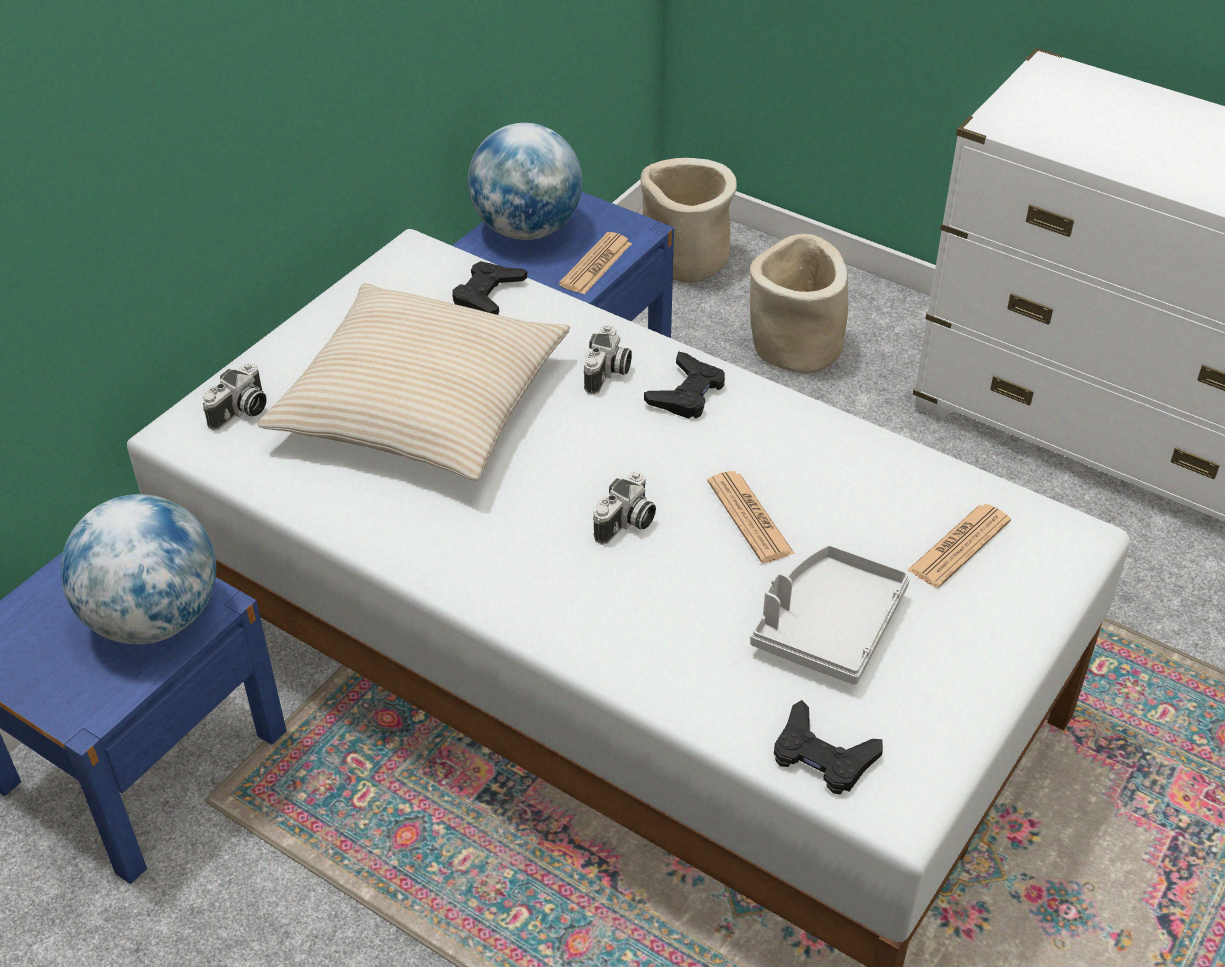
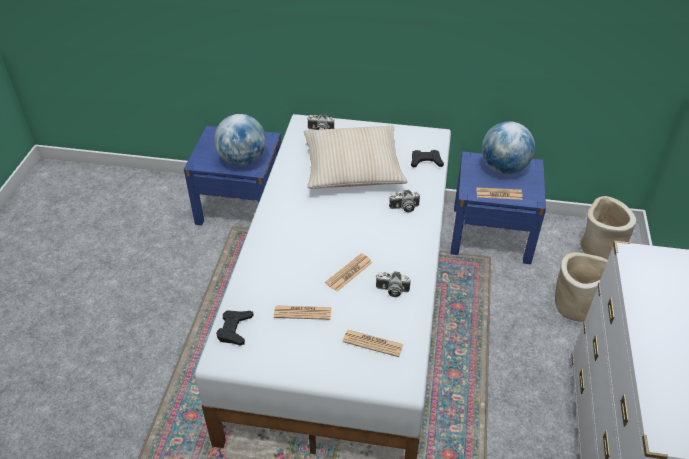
camera: 65 degrees right, 0 degrees up
(626, 524) = (324, 239): camera -> camera (391, 290)
(687, 393) = (409, 233): black game controller -> none
(828, 626) = (302, 313): grey tray -> newspaper

